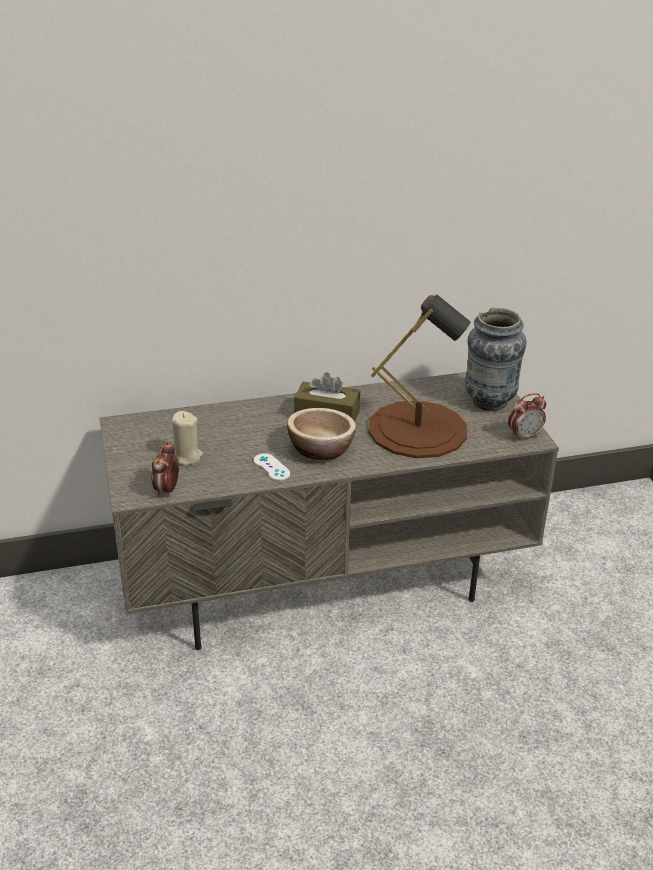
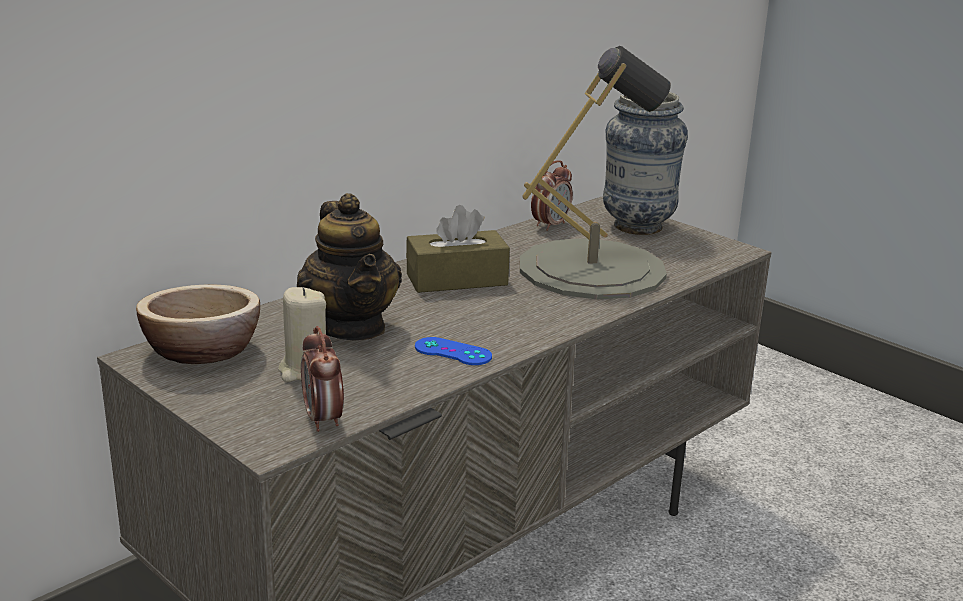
camera: 30 degrees left, 10 degrees down
(236, 434) = (351, 326): none -> teapot
(271, 467) = (453, 352): white game controller -> blue game controller
(321, 449) = (496, 316): bowl -> bowl (202, 351)
(417, 429) = (592, 269): brown table lamp -> grey table lamp
(524, 436) = (721, 249): alarm clock -> alarm clock (550, 225)

